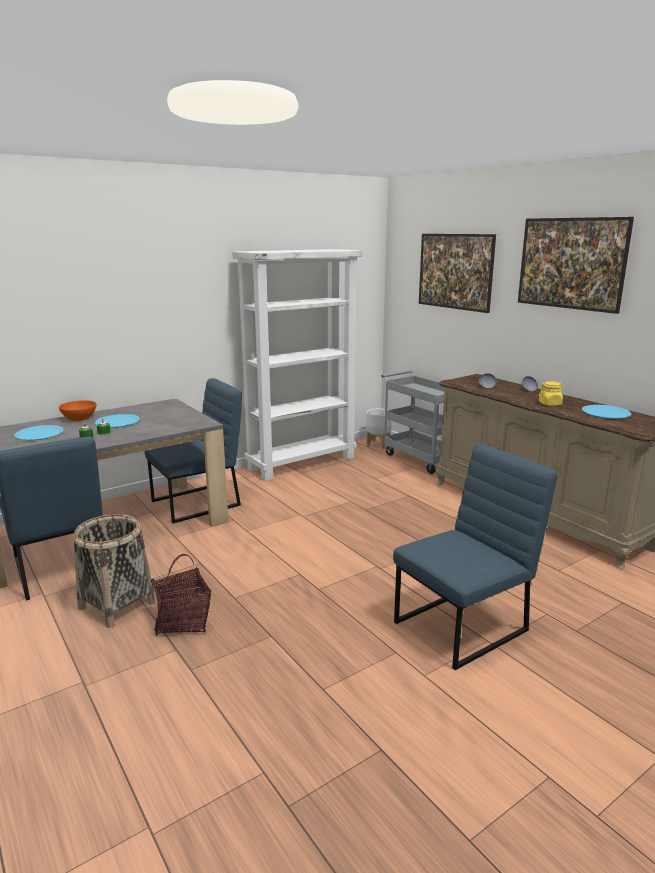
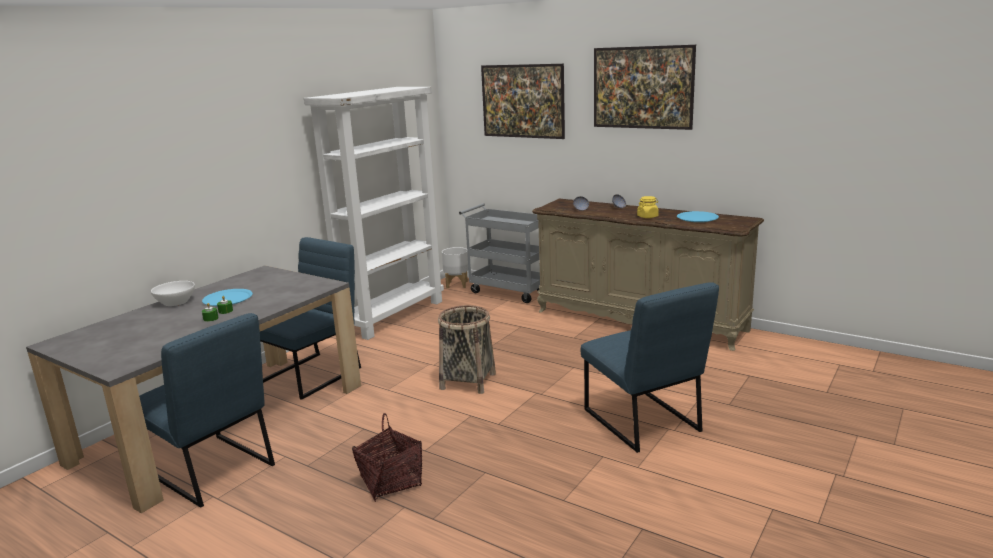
camera: 20 degrees left, 0 degrees up
(39, 434) = (149, 325): blue plate -> none
(79, 418) = (176, 302): orange bowl -> white bowl
(116, 605) = (308, 486): basket -> basket (468, 381)
(464, 625) = (643, 422): blue chair -> blue chair turned 120 degrees clockwise

